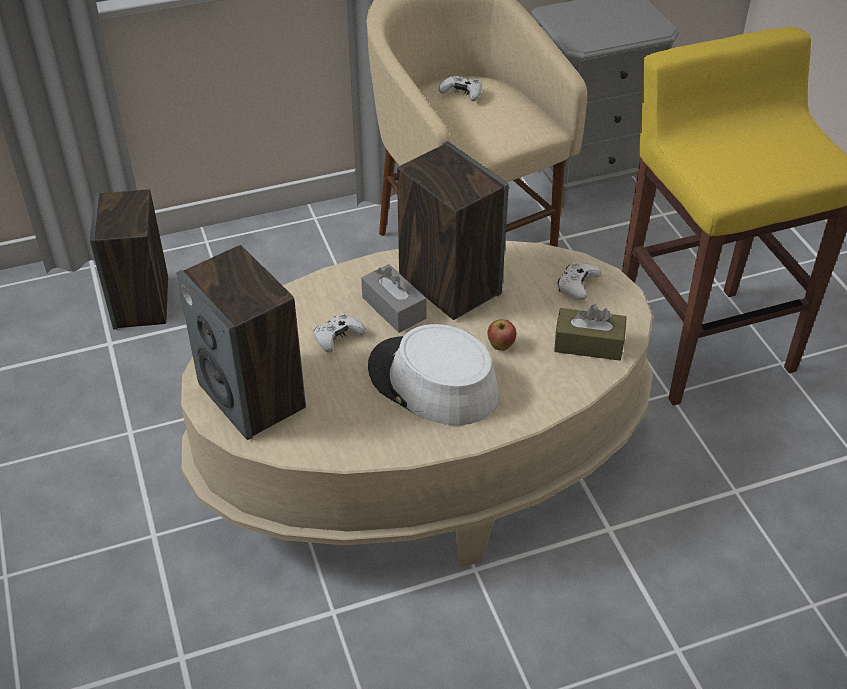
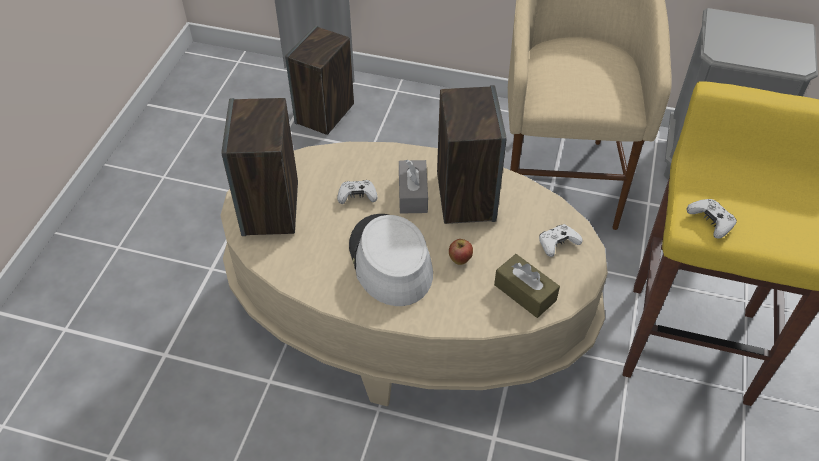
camera: 35 degrees right, 5 degrees up
(462, 94) = (584, 55): white game controller -> white game controller (710, 222)

